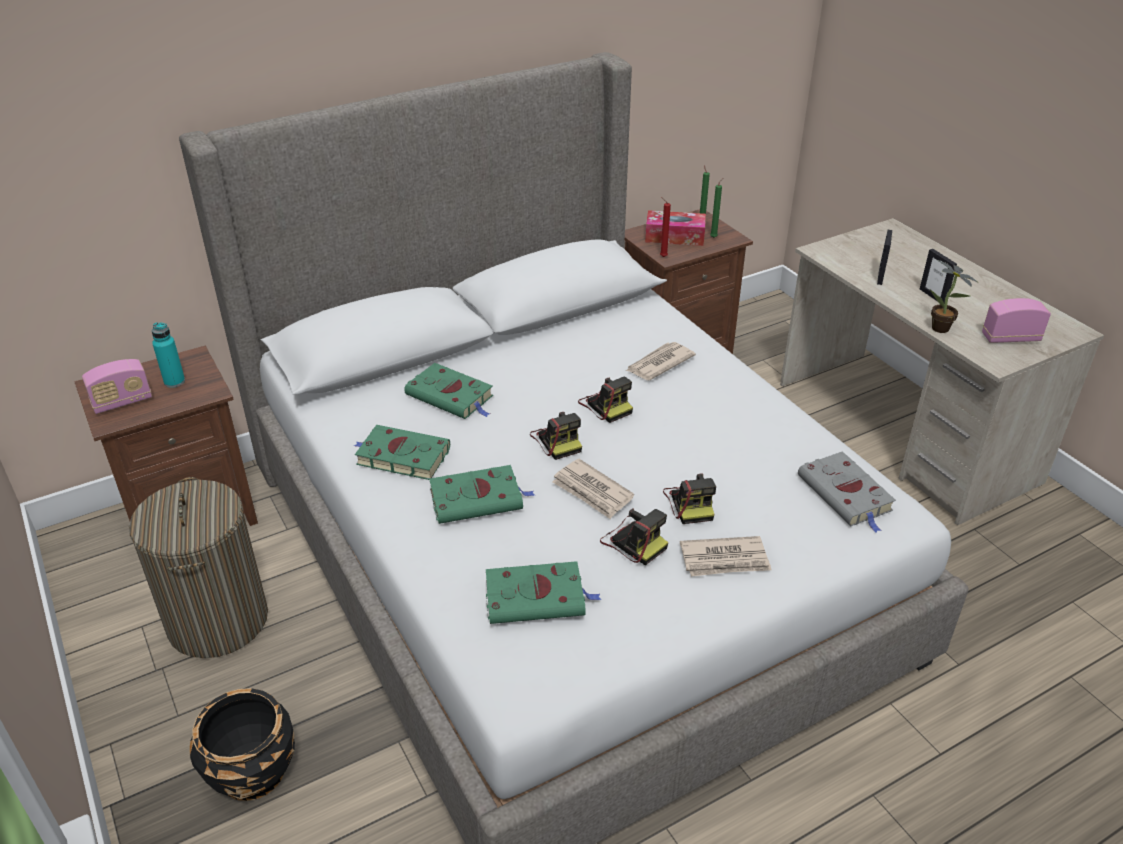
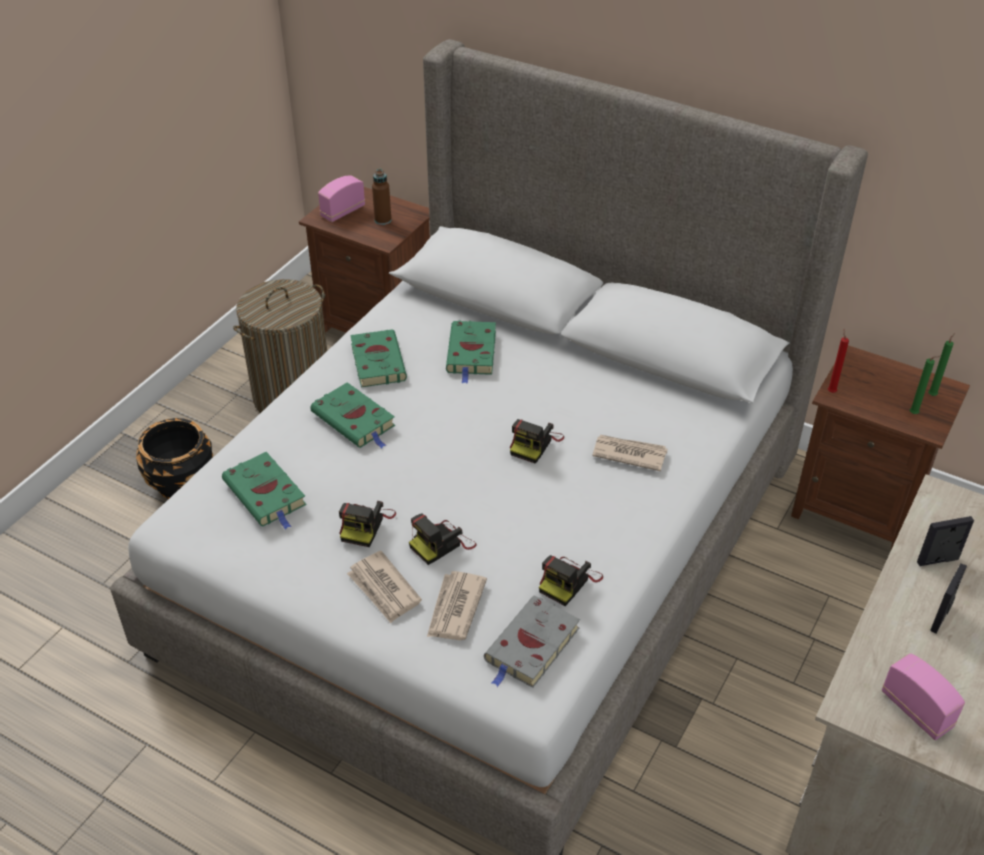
camera: 60 degrees right, 5 degrees up
(122, 402) = (343, 212): radio -> radio turned 105 degrees clockwise
(174, 381) = (383, 220): turquoise bottle -> brown bottle
(557, 440) = (461, 434): camera -> camera (569, 582)
(592, 491) = (410, 479): newspaper -> newspaper (455, 608)
(674, 236) = (881, 385): tissue box -> none
(942, 330) = (872, 642): potted plant -> none

